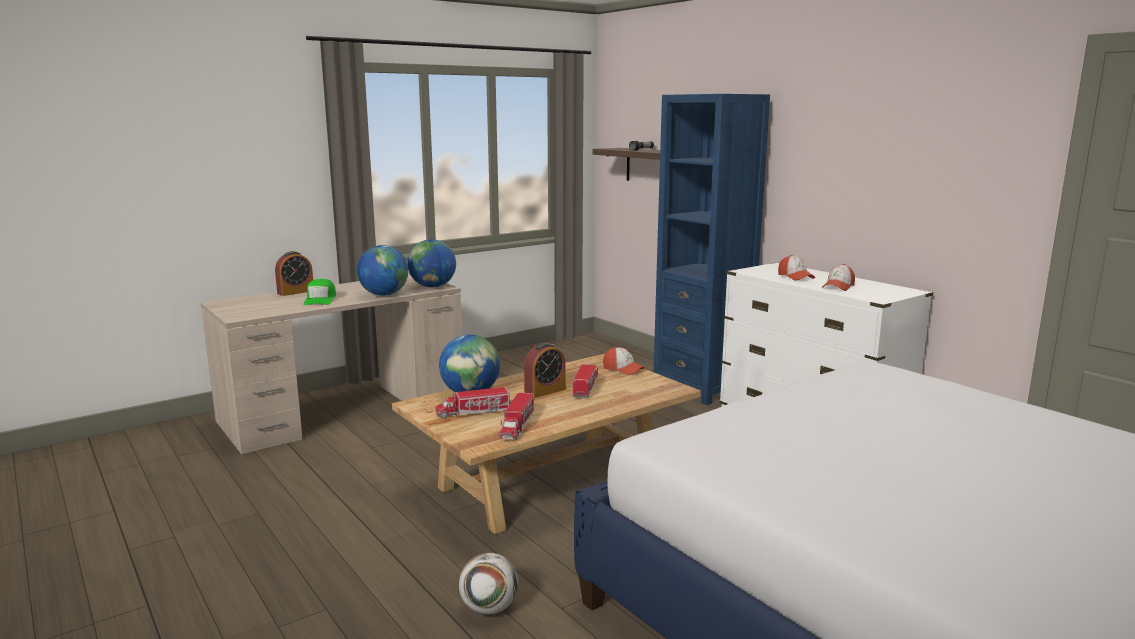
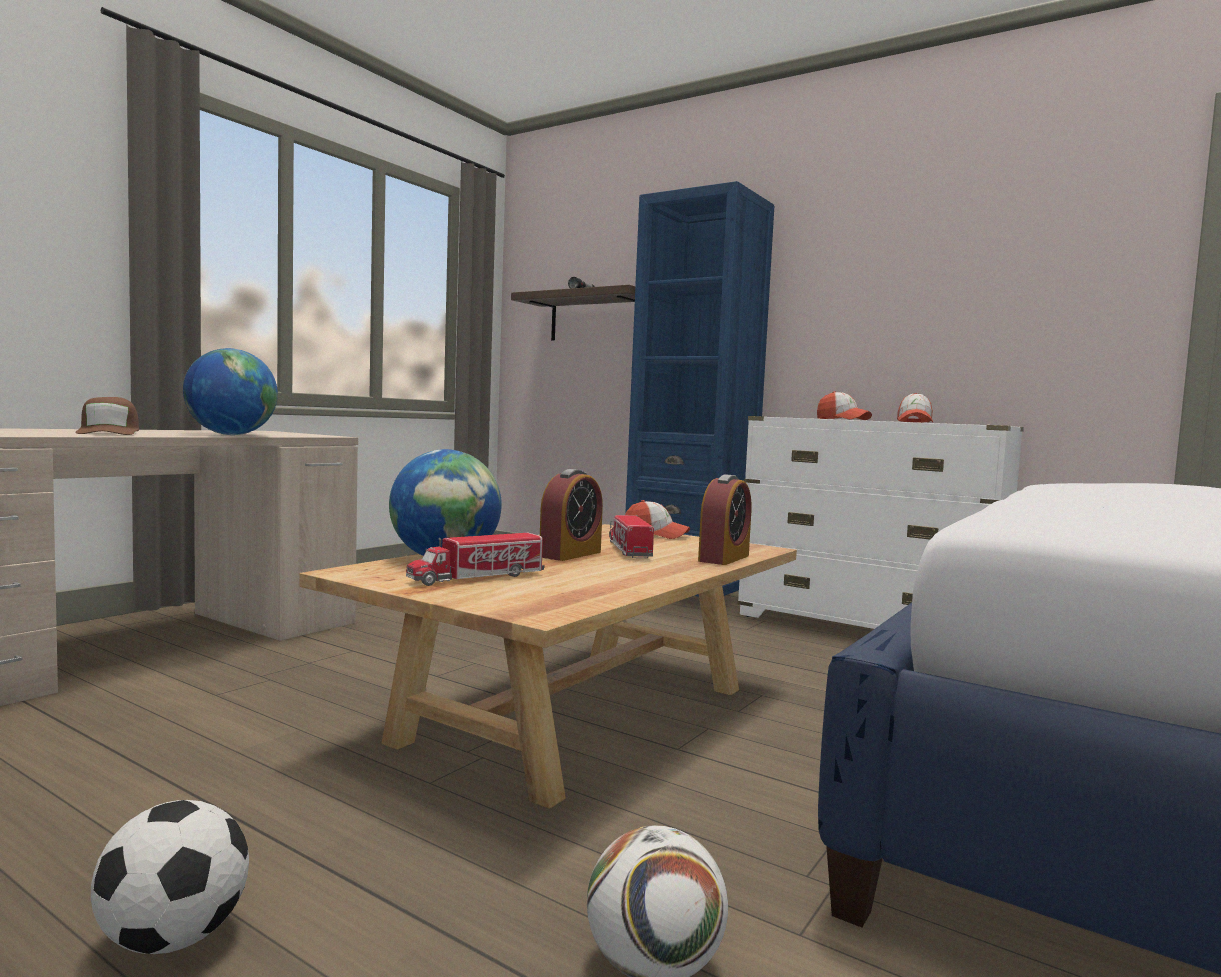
camera: 20 degrees left, 10 degrees down
(295, 292) = (51, 429): alarm clock -> alarm clock (724, 558)
(320, 300) = (109, 433): green cap -> brown cap
(322, 566) = (173, 939): none -> football
(432, 287) = (310, 435): globe -> none
(517, 426) = (579, 588): toy truck -> none

